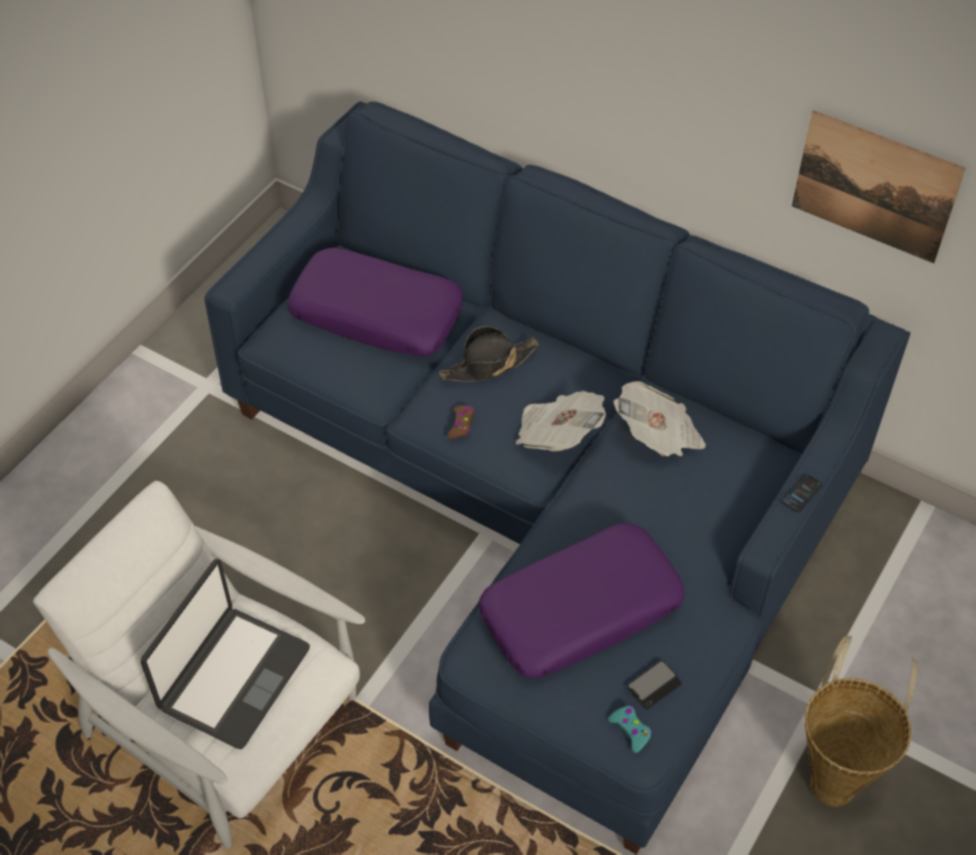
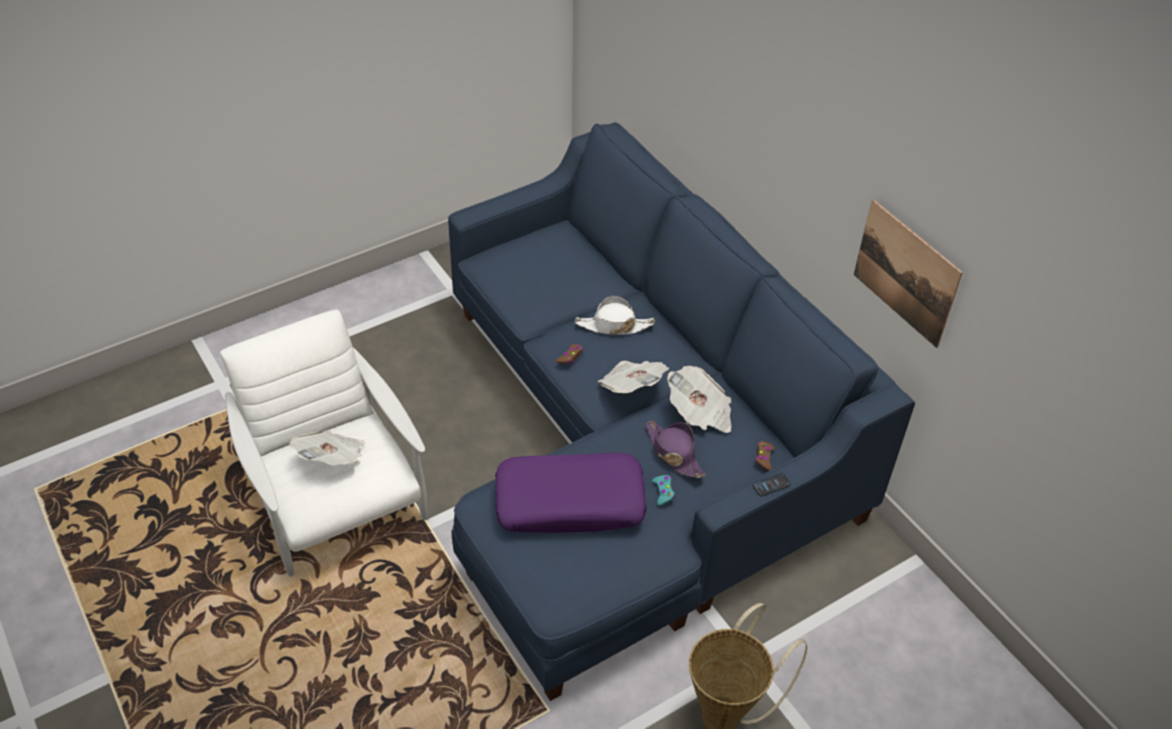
camera: 25 degrees right, 5 degrees down
(233, 678) = (332, 459): laptop -> newspaper
(377, 314) = (561, 269): purple pillow -> none
(488, 364) = (614, 326): black hat -> white hat
(631, 730) = (554, 592): turquoise game controller -> turquoise game controller (663, 492)
(654, 685) = (589, 571): phone -> none
(659, 498) = (673, 453): none -> purple hat
(758, 462) = (764, 458): none -> brown game controller

